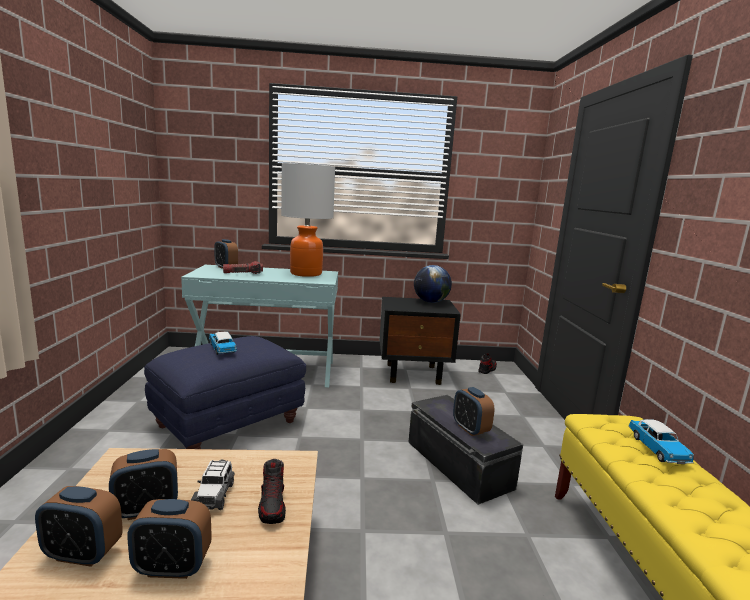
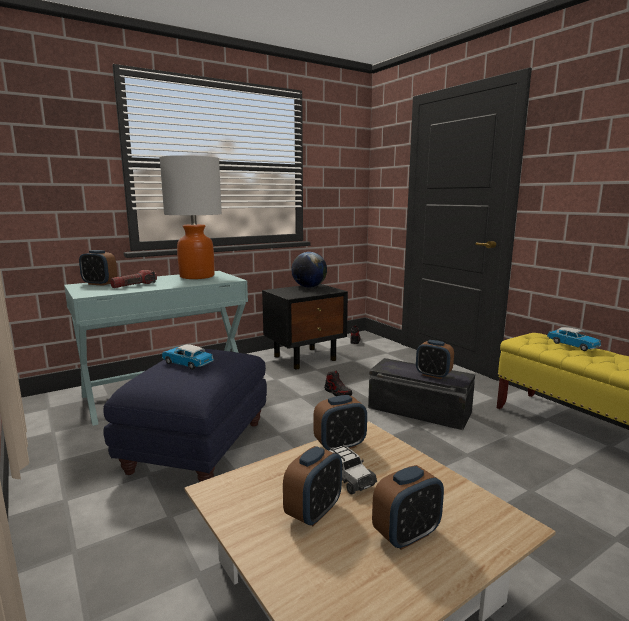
camera: 30 degrees left, 0 degrees up
(83, 554) = (322, 565): alarm clock -> alarm clock (340, 445)
(273, 505) = (401, 466): shoe -> shoe (338, 393)

